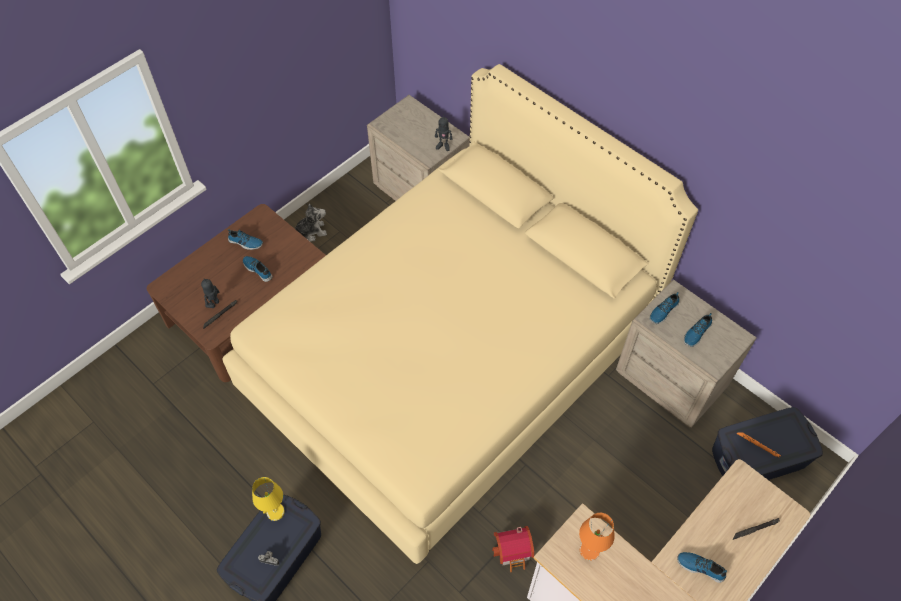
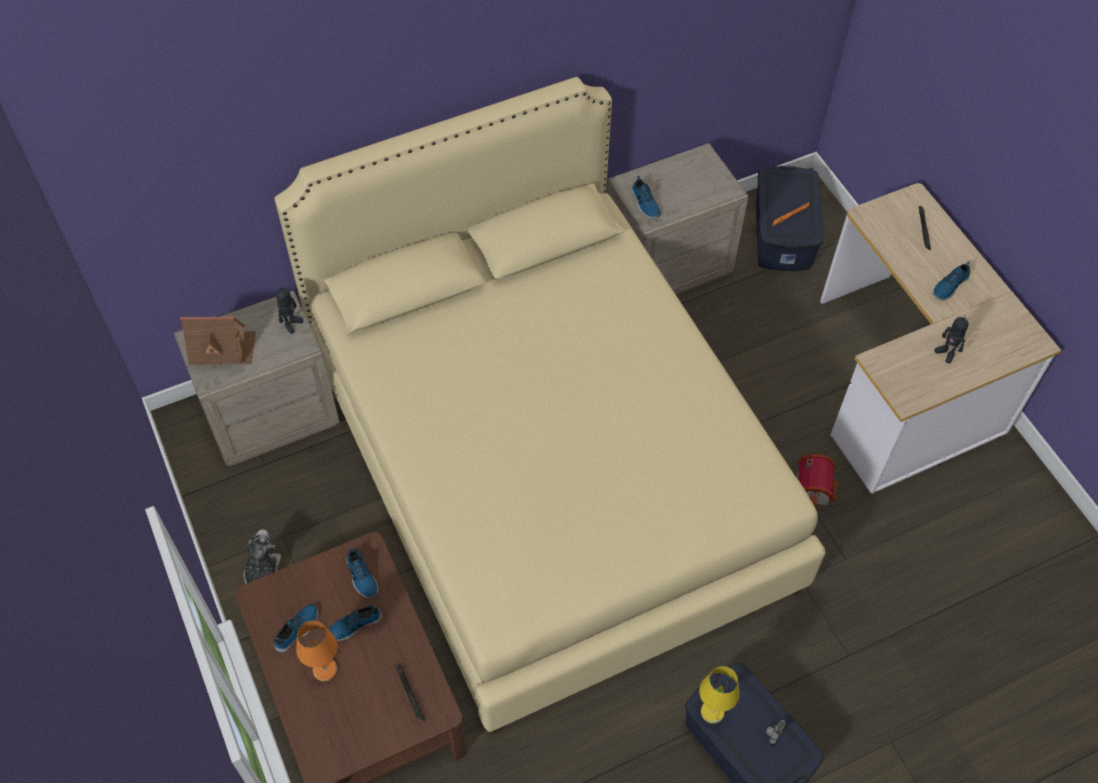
camera: 70 degrees left, 0 degrees up
(214, 303) = (386, 697): toy robot -> toy robot (946, 353)
(408, 120) = (222, 348): none -> toy house
(590, 549) = (908, 367): orange table lamp -> orange table lamp (324, 669)
(696, 332) = (683, 187): shoe -> shoe (361, 576)

